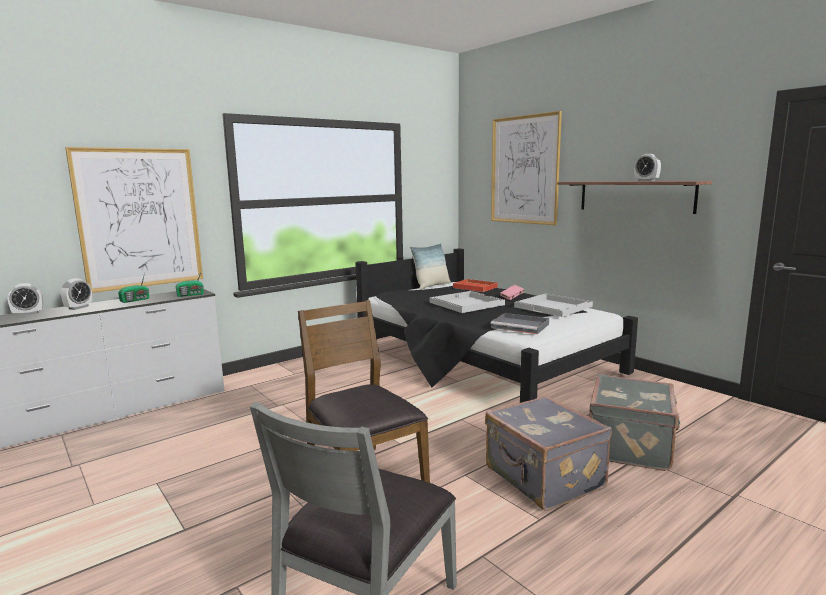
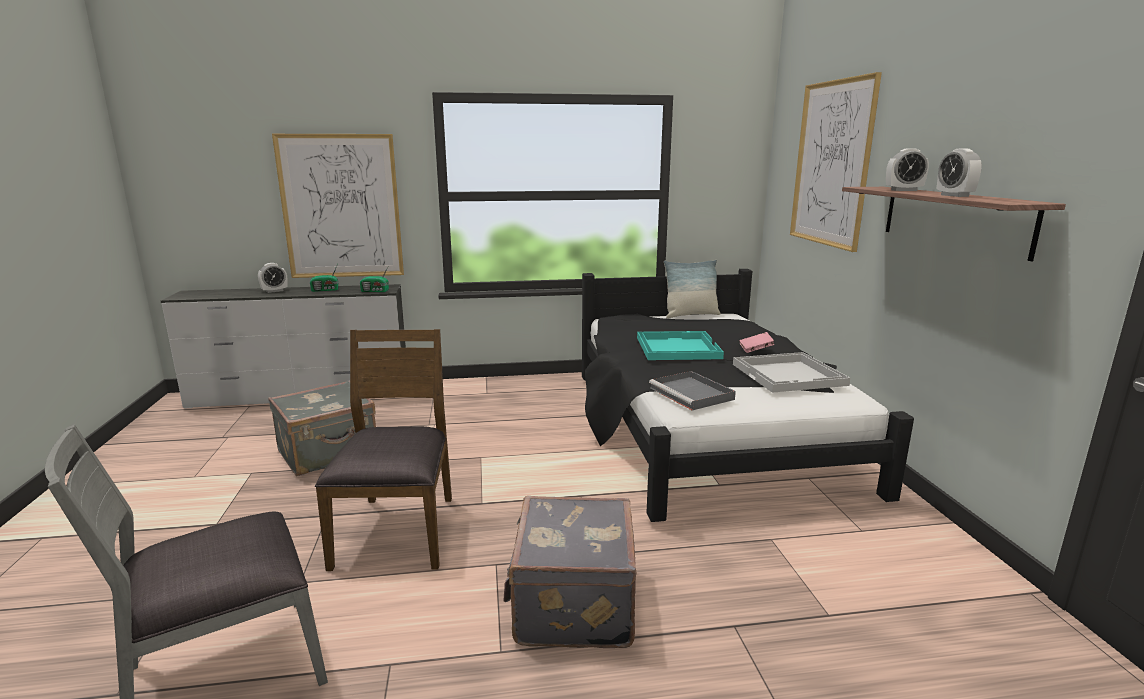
camera: 30 degrees right, 5 degrees up
(28, 313) = (234, 291): alarm clock -> alarm clock (903, 190)
(465, 303) = (677, 347): white tray -> turquoise tray
(474, 287) = (735, 326): red tray -> none
(631, 446) = (747, 607): grey suitcase -> grey suitcase (329, 453)

